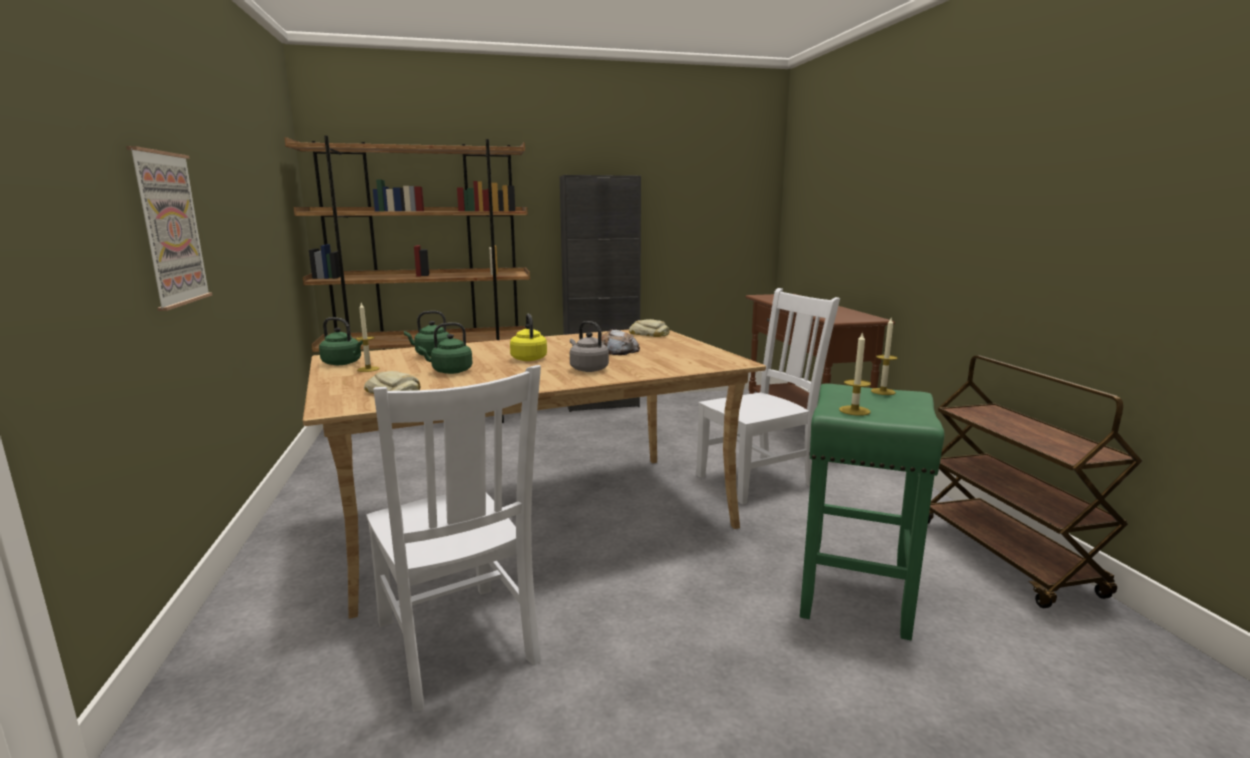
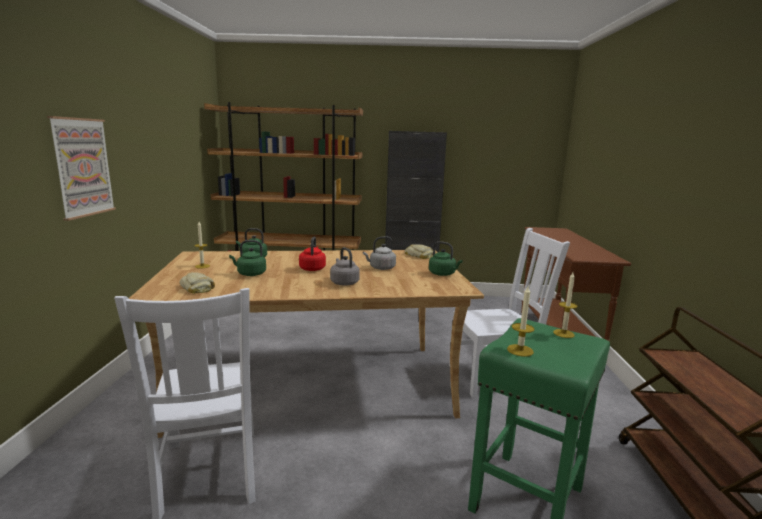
camera: 15 degrees right, 0 degrees up
(343, 363) = (193, 259): green kettle -> green kettle (443, 274)
(528, 358) = (312, 268): yellow kettle -> red kettle
(616, 350) = (381, 268): bread -> grey kettle

